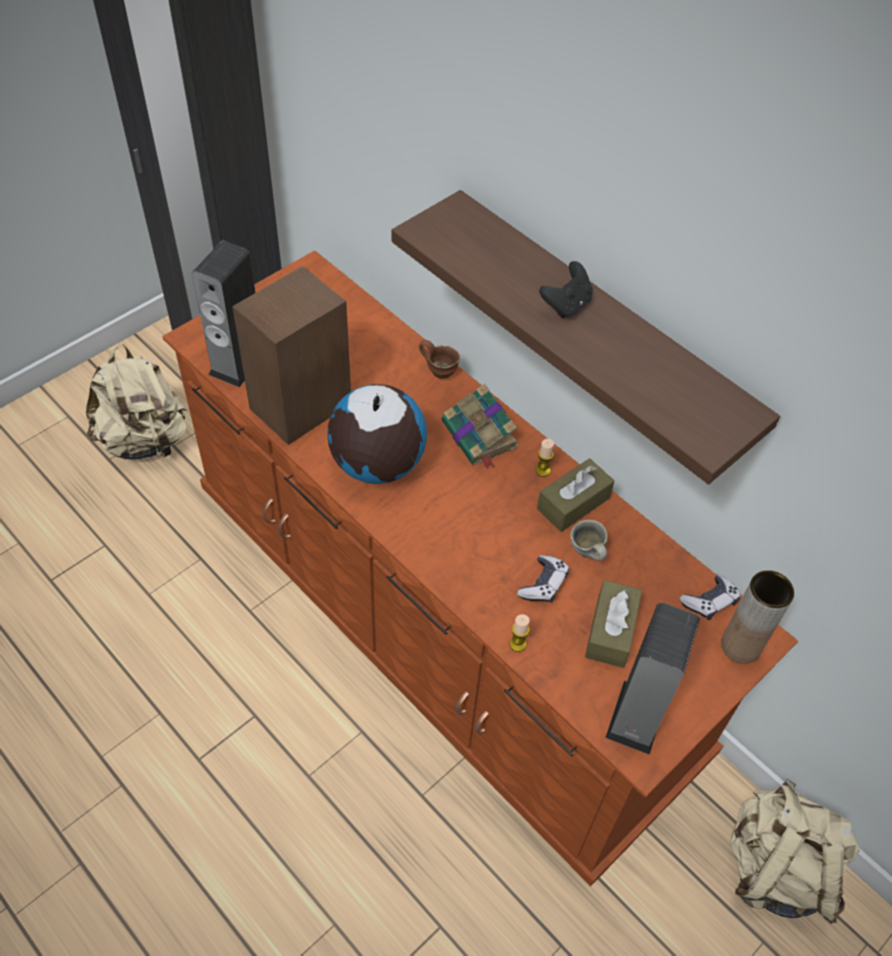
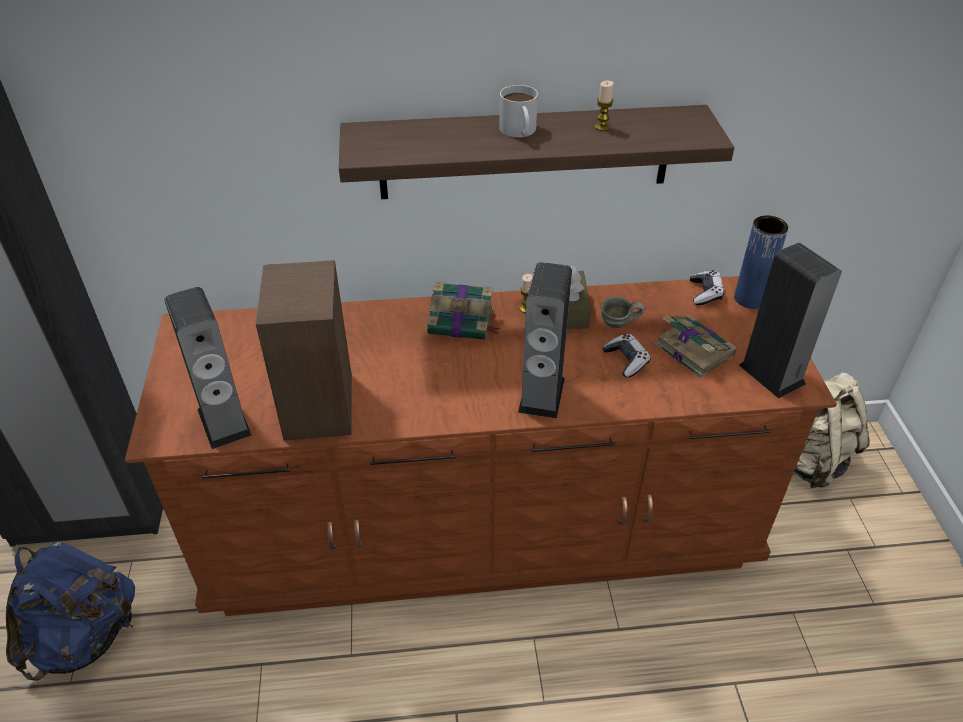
camera: 50 degrees left, 10 degrees down
(145, 440) = (85, 637): beige backpack -> blue backpack
(377, 464) = (429, 391): globe -> none
(440, 370) = (376, 310): brown mug -> none
(441, 544) = (541, 395): none -> speaker
(517, 644) = (667, 401): candle -> candle (602, 127)
(566, 305) = (519, 132): black game controller -> white mug
(611, 631) = (693, 349): brown tissue box -> book
(740, 646) = (750, 299): brown vase -> blue vase

